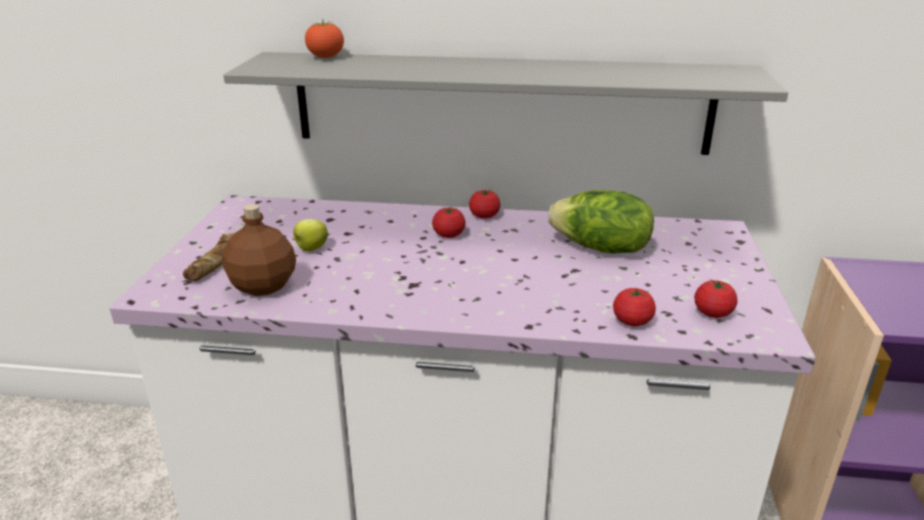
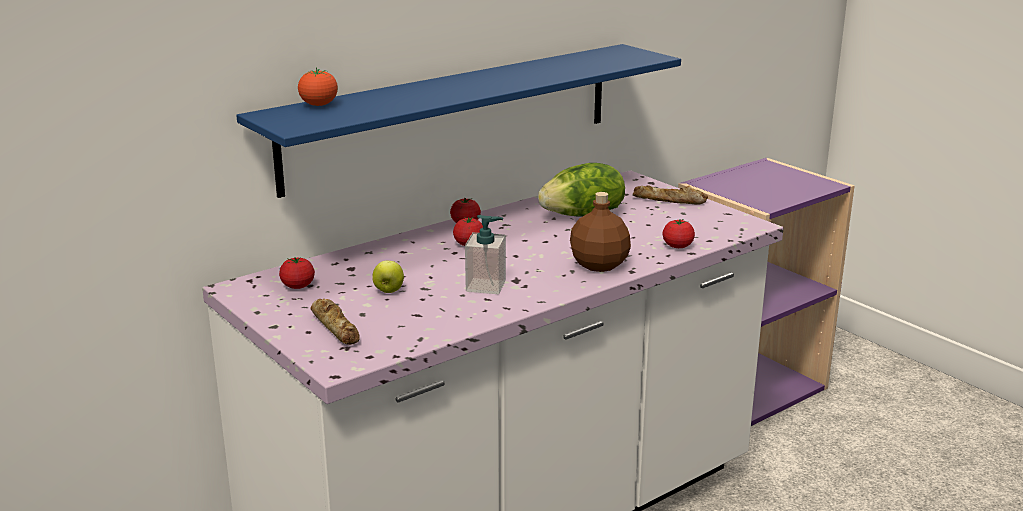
camera: 45 degrees left, 5 degrees down
(264, 286) = (414, 324): brown bottle -> brown bottle (599, 264)
(380, 278) = (486, 286): none -> soap dispenser
(500, 103) = (453, 115): grey shelf -> blue shelf
(712, 313) = (707, 225): tomato -> tomato (298, 286)
(723, 268) = (669, 200): none -> bread

